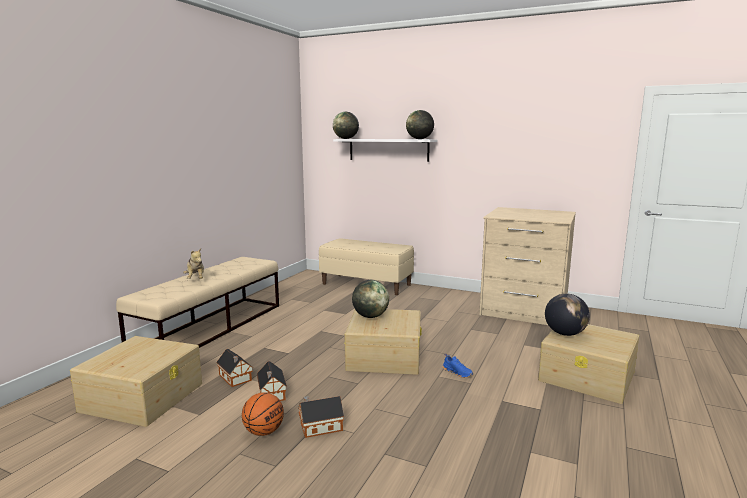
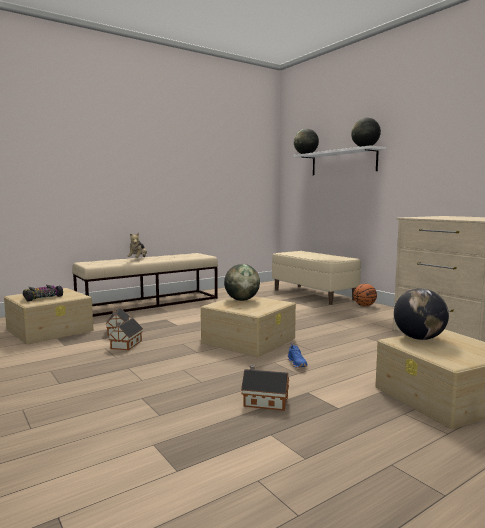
camera: 30 degrees right, 5 degrees down
(136, 360) = (42, 297): none -> toy car
(263, 431) = (84, 363): basketball -> basketball (364, 306)
(319, 427) = (124, 370): toy house -> toy house (264, 402)

